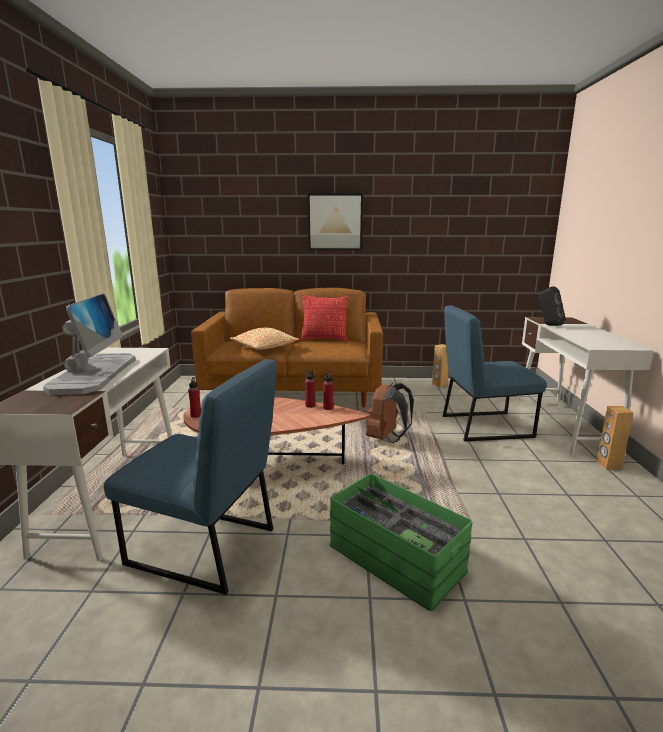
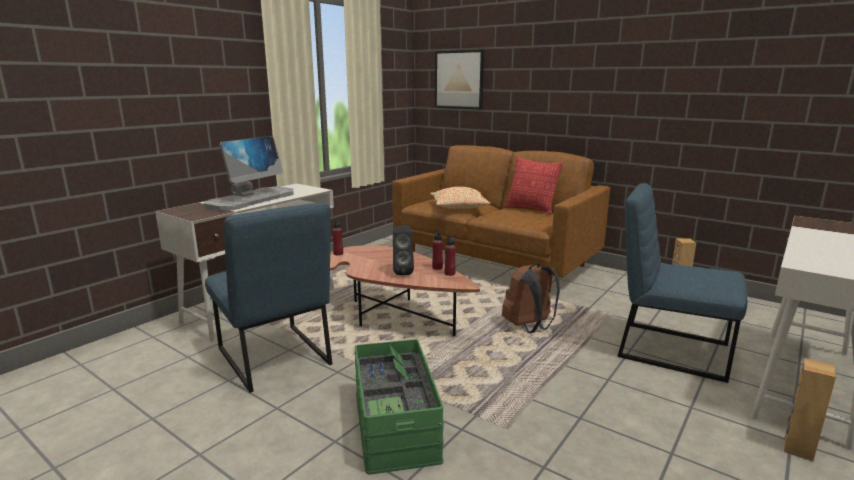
camera: 35 degrees right, 0 degrees up
(335, 222) = (571, 75): picture -> picture (459, 80)
(548, 325) = (802, 229): black speaker -> black speaker (402, 272)

